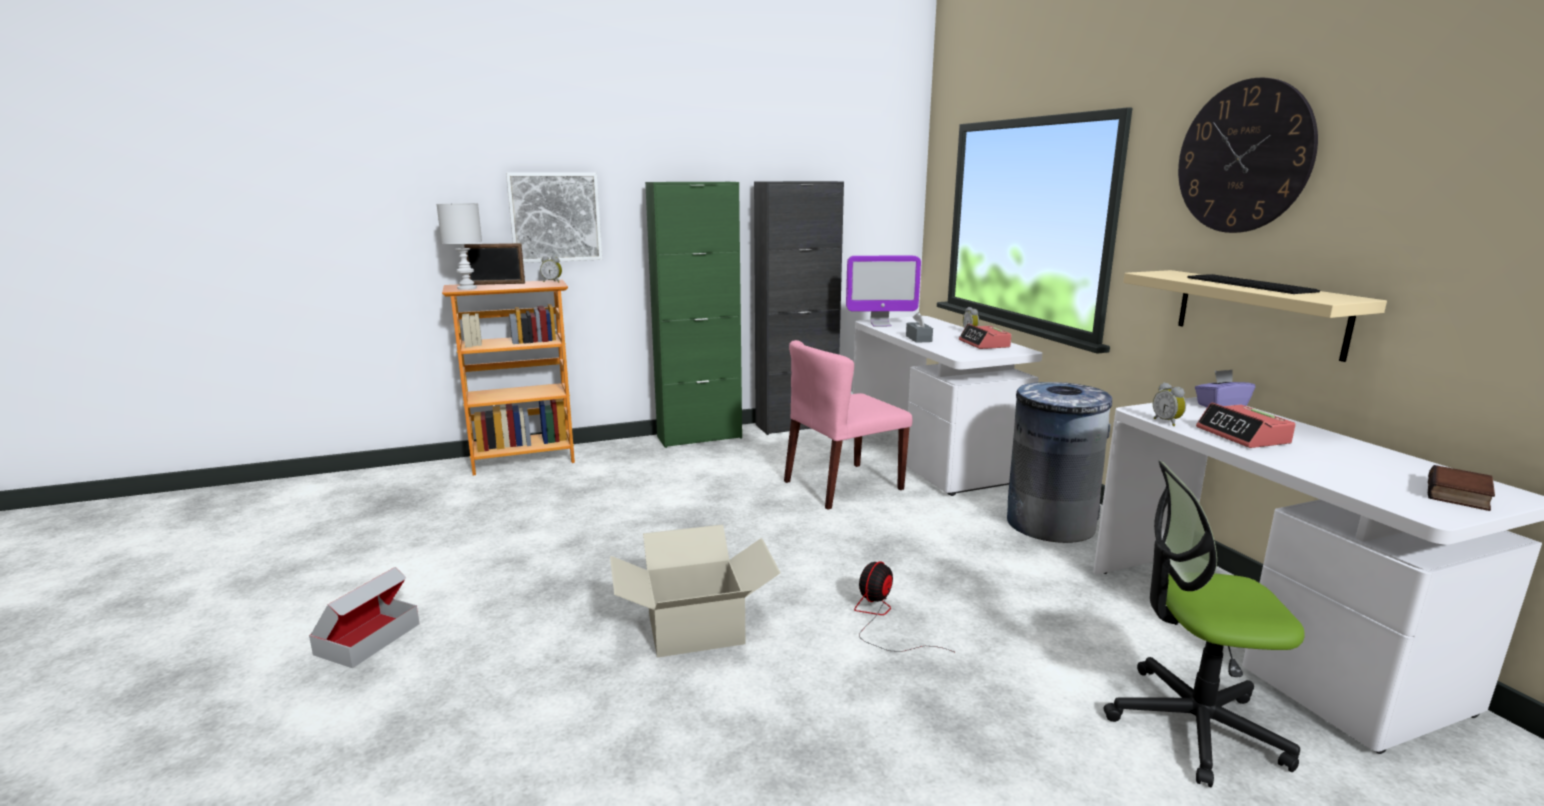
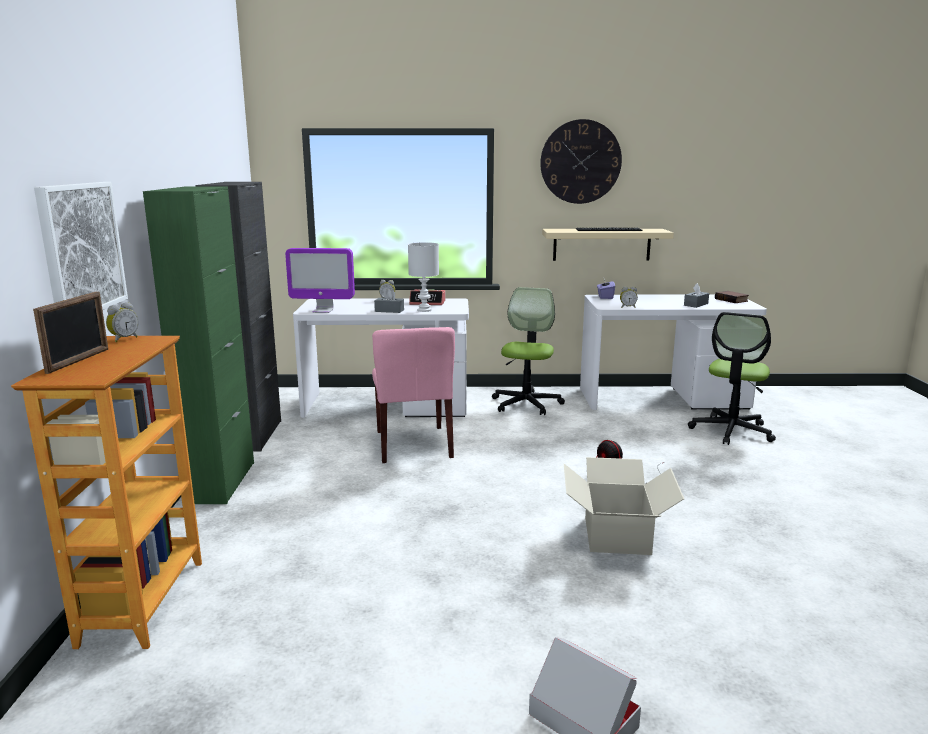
camera: 70 degrees left, 0 degrees up
(467, 288) = (90, 373): white table lamp -> white table lamp (423, 310)
(880, 324) = (323, 311): monitor -> monitor turned 75 degrees clockwise
(1049, 524) = (526, 404): grey trash can -> office chair
(1243, 436) = (654, 303): alarm clock -> none
(1315, 465) = (696, 304): none -> grey tissue box

